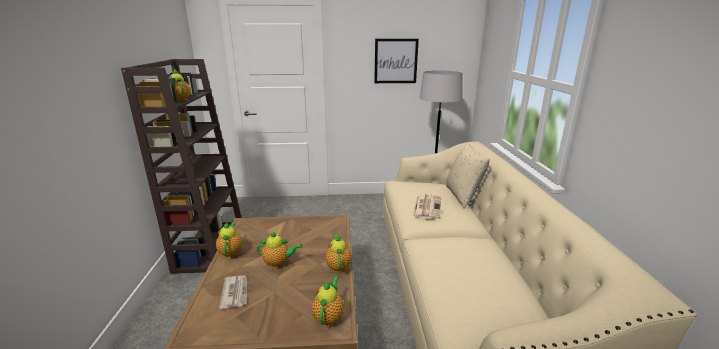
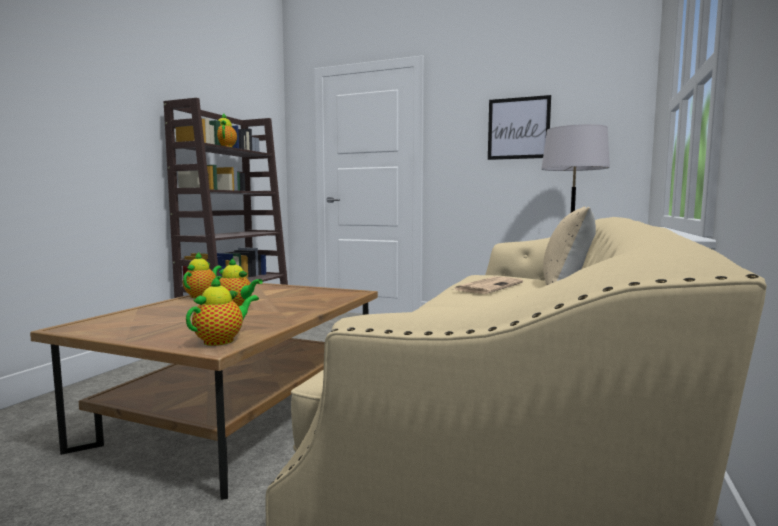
camera: 25 degrees right, 15 degrees down
(235, 293) = (159, 315): newspaper -> none
(338, 266) = (298, 315): teapot -> none

